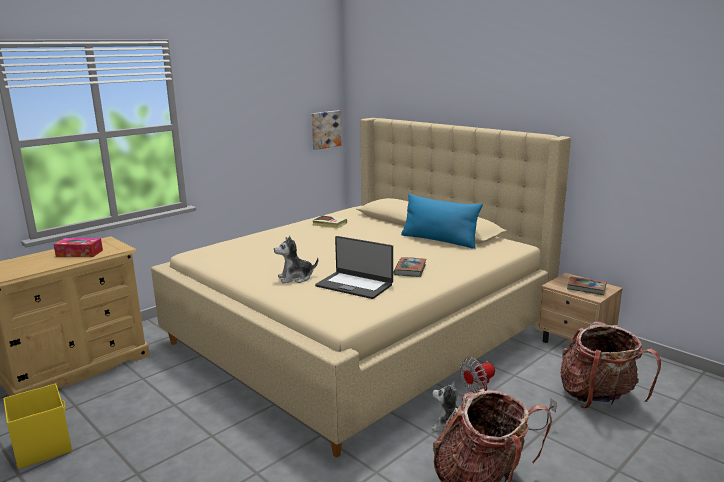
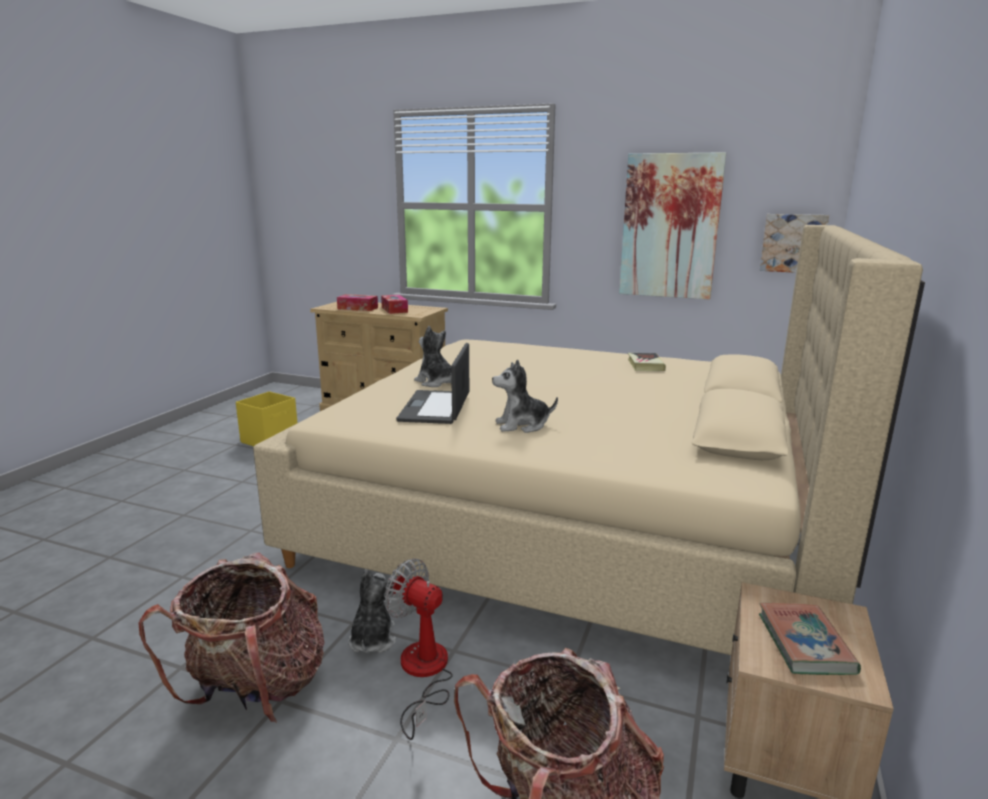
camera: 65 degrees right, 0 degrees up
(38, 265) = (357, 308): none -> tissue box
(262, 129) = (670, 227): none -> picture
(410, 270) = (522, 425): book -> plush toy
(439, 240) = (679, 426): blue pillow -> none

